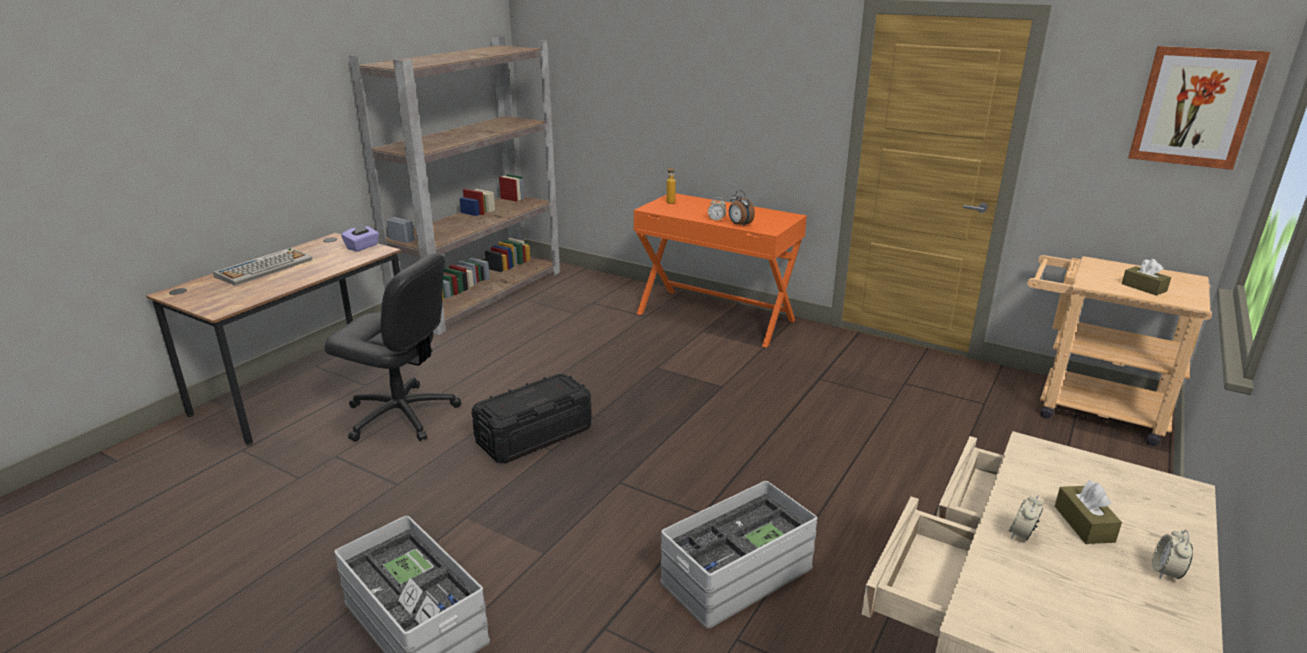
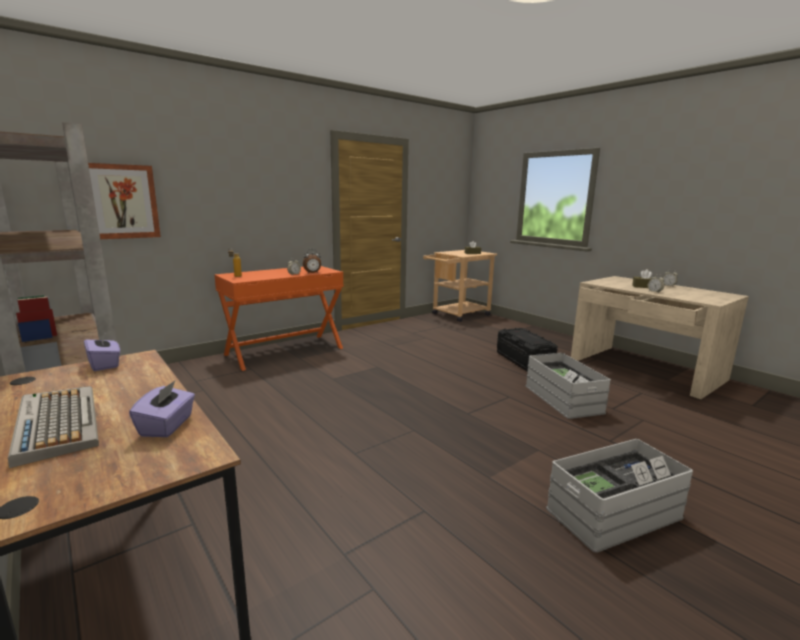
camera: 70 degrees left, 10 degrees down
(258, 292) = (167, 426): none -> purple tissue box
(401, 415) = (294, 499): black office chair -> none
(535, 435) = (389, 434): black storage box -> black storage box (524, 361)
(1195, 107) = (453, 183): picture -> picture (122, 201)

